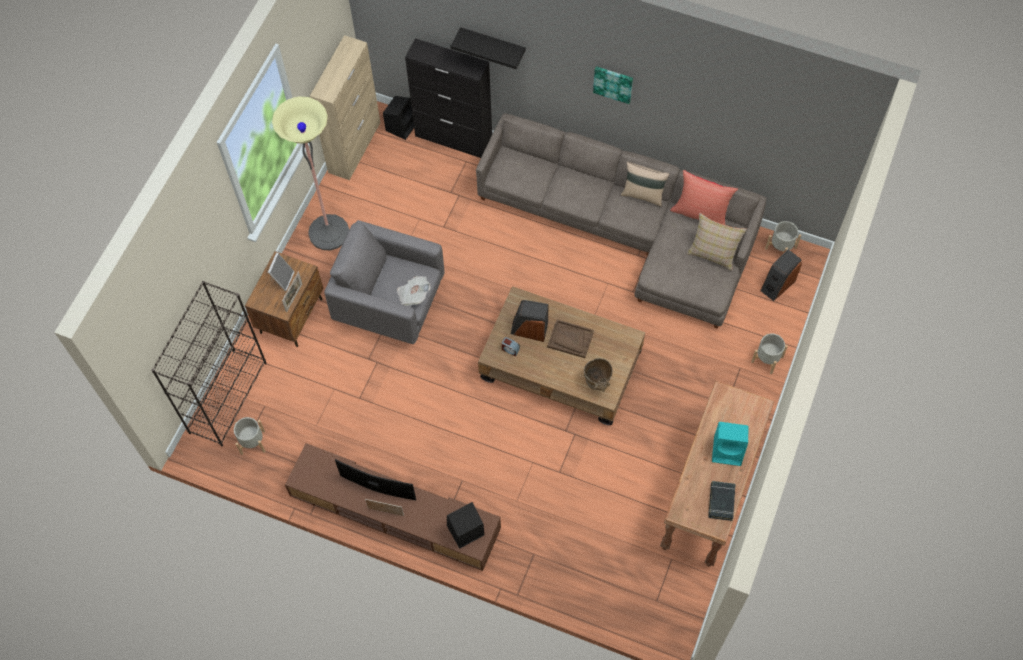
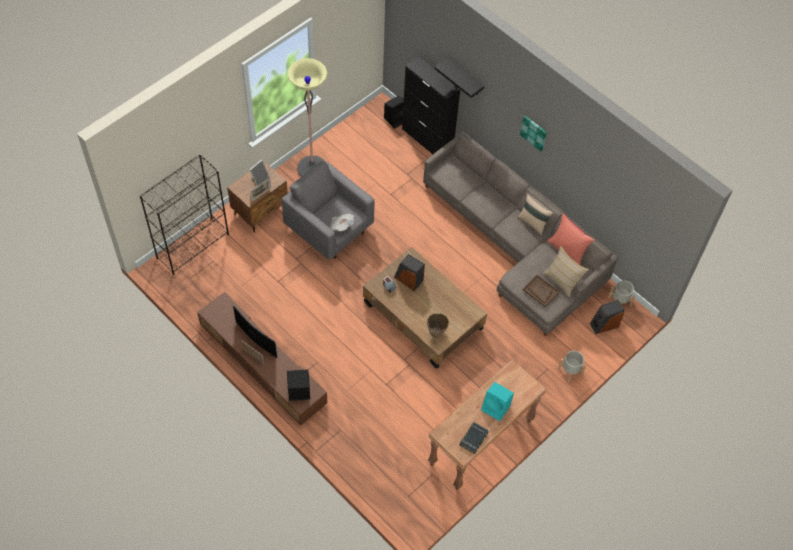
camera: 20 degrees right, 5 degrees down
(252, 442) = (194, 280): grey planter -> none
(355, 147) = (358, 120): beige cabinet -> none
(570, 339) = (433, 297): brown tray -> brown tray (540, 291)

